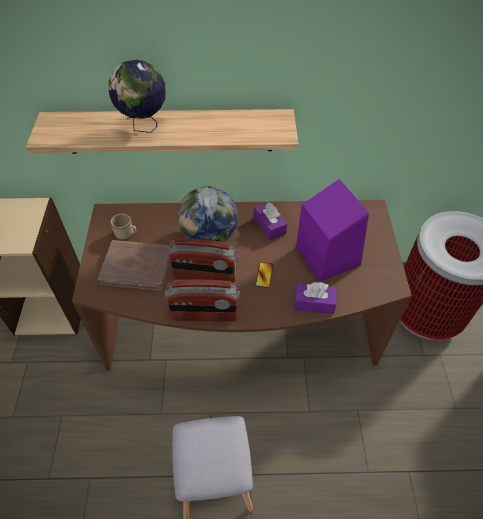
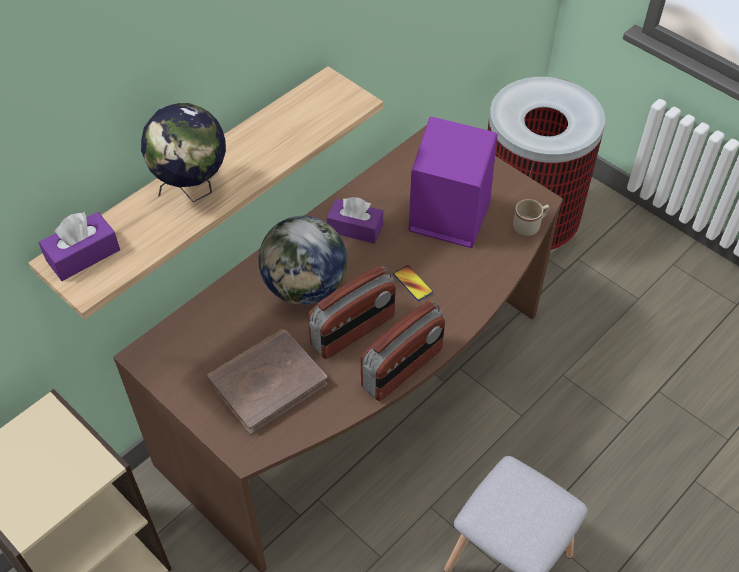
camera: 45 degrees left, 0 degrees up
(127, 234) = (206, 358): beige mug -> beige mug (529, 226)
(314, 303) = (490, 273): purple tissue box -> purple tissue box (83, 255)

